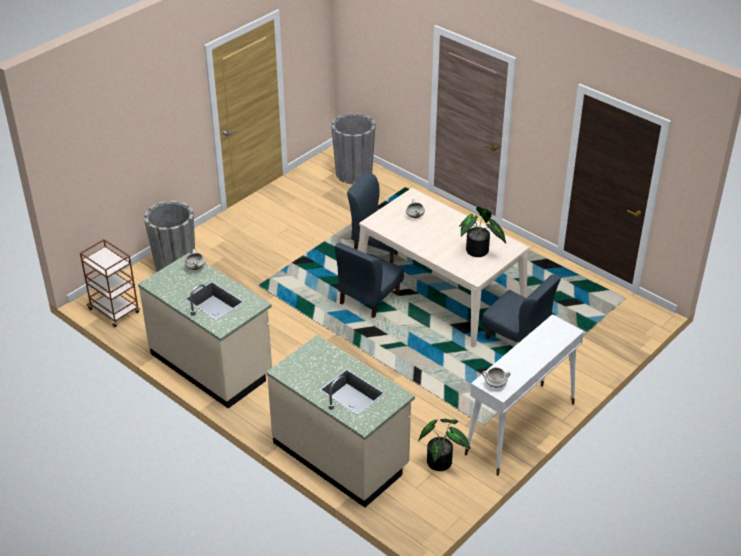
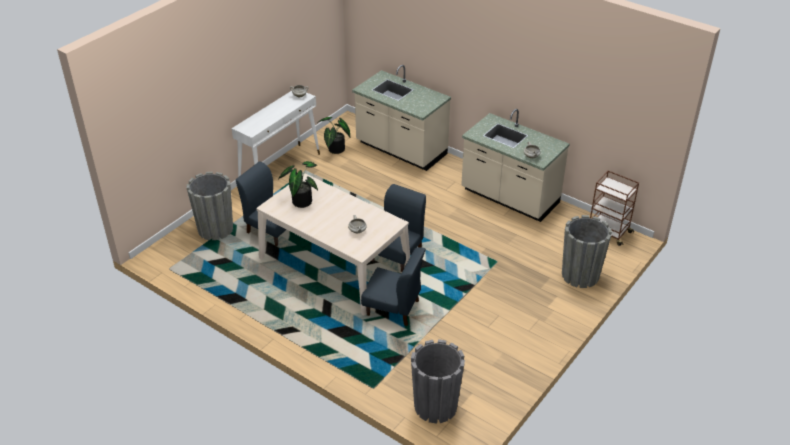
camera: 175 degrees right, 0 degrees up
(587, 342) = (215, 229): none -> grey planter

